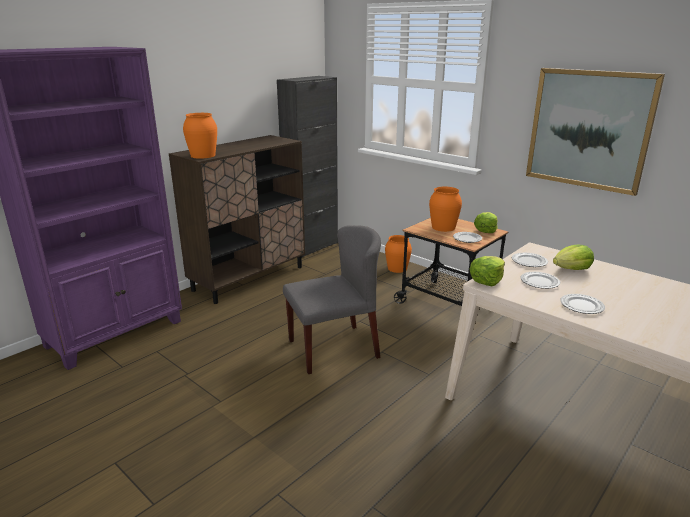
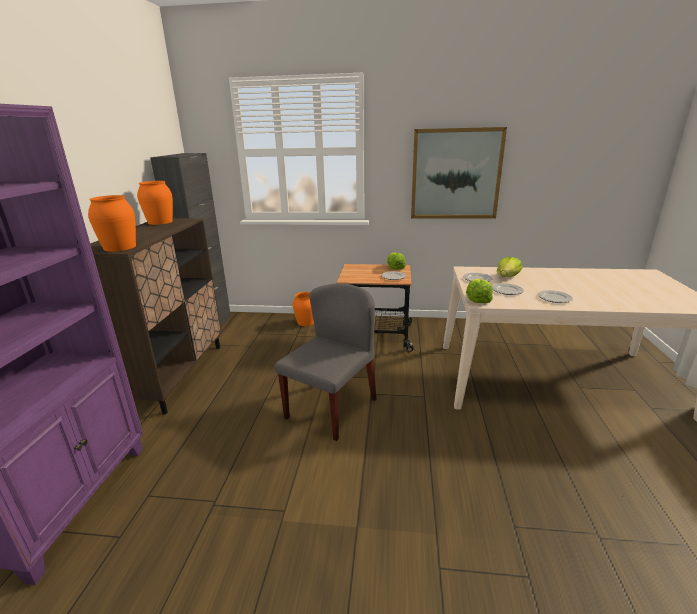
camera: 35 degrees left, 0 degrees up
(443, 227) = (364, 273): orange vase -> orange vase (160, 222)

